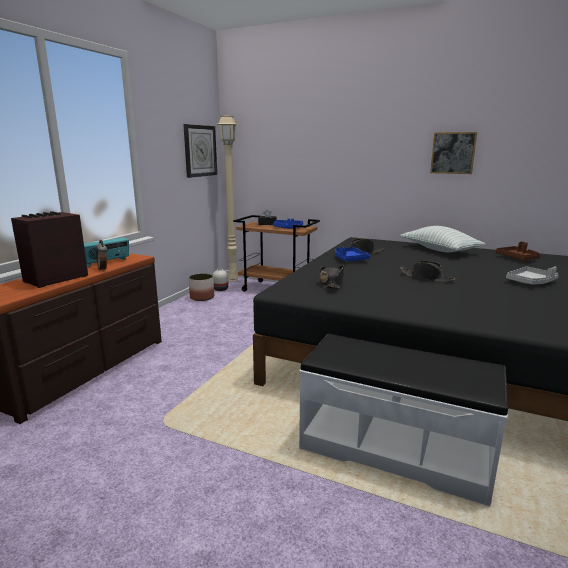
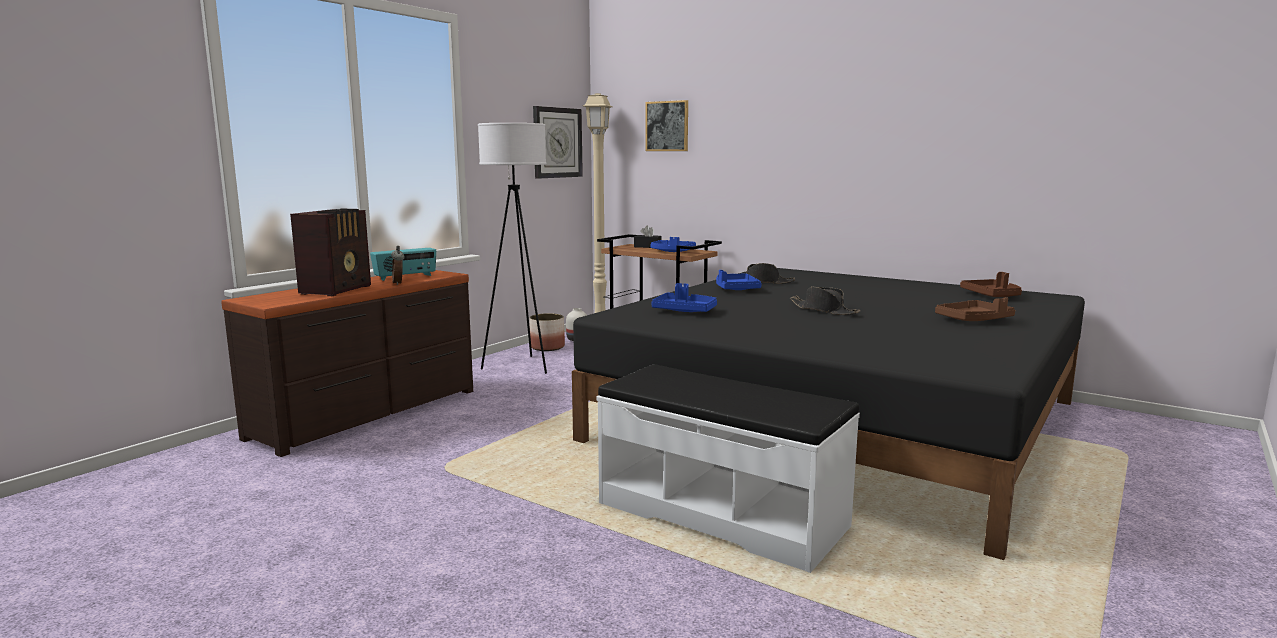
camera: 10 degrees right, 5 degrees down
(54, 279) = (338, 289): radio -> radio turned 150 degrees clockwise
(188, 315) = (520, 366): none -> white floor lamp
(331, 283) = (685, 311): black hat -> blue tray
(439, 250) = (881, 284): pillow -> none
(453, 153) = (907, 142): picture -> picture (667, 126)
(531, 282) = (974, 320): grey tray -> brown tray

